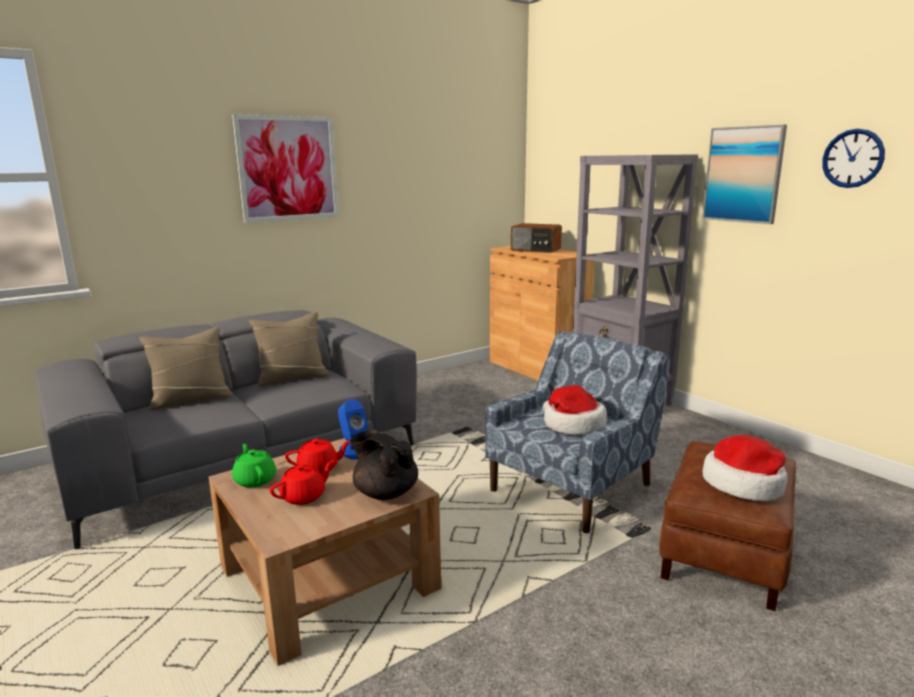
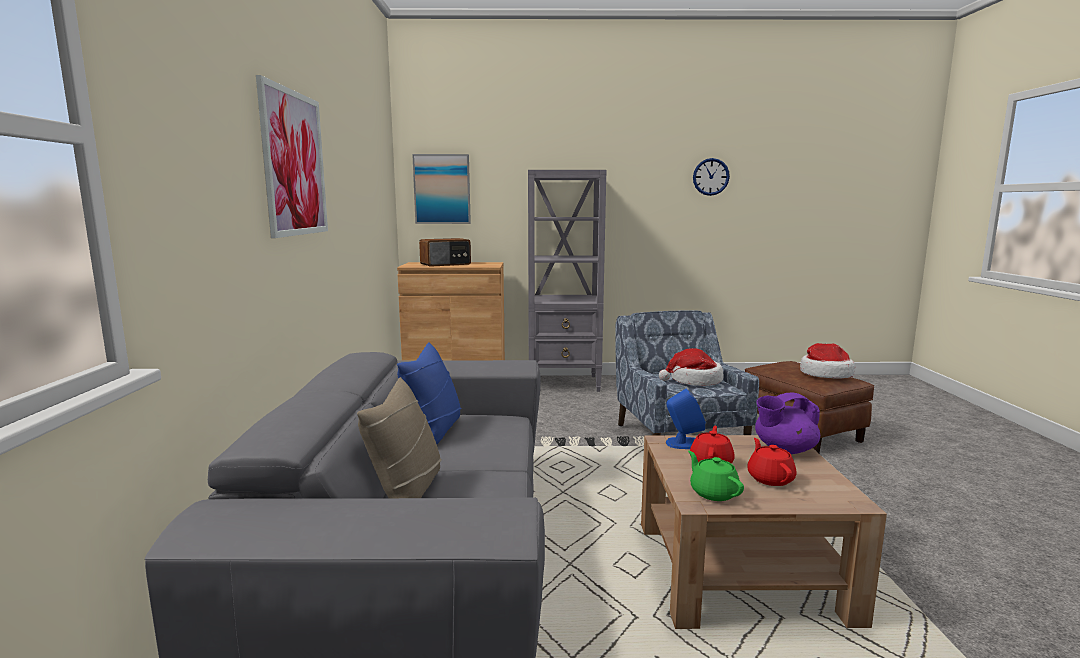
camera: 55 degrees left, 5 degrees down
(255, 480) = (713, 492): green teapot -> green teapot turned 60 degrees clockwise
(292, 378) = (434, 431): beige pillow -> blue pillow
(385, 492) = (784, 449): black teapot -> purple teapot
(743, 174) = (637, 188): picture -> picture (442, 189)

